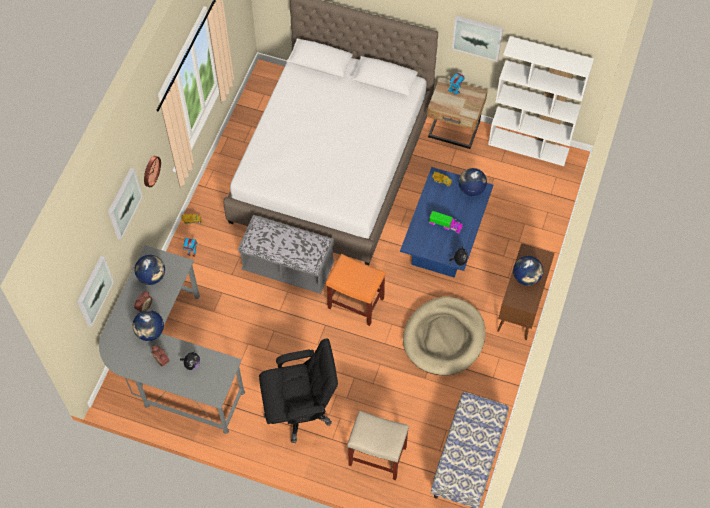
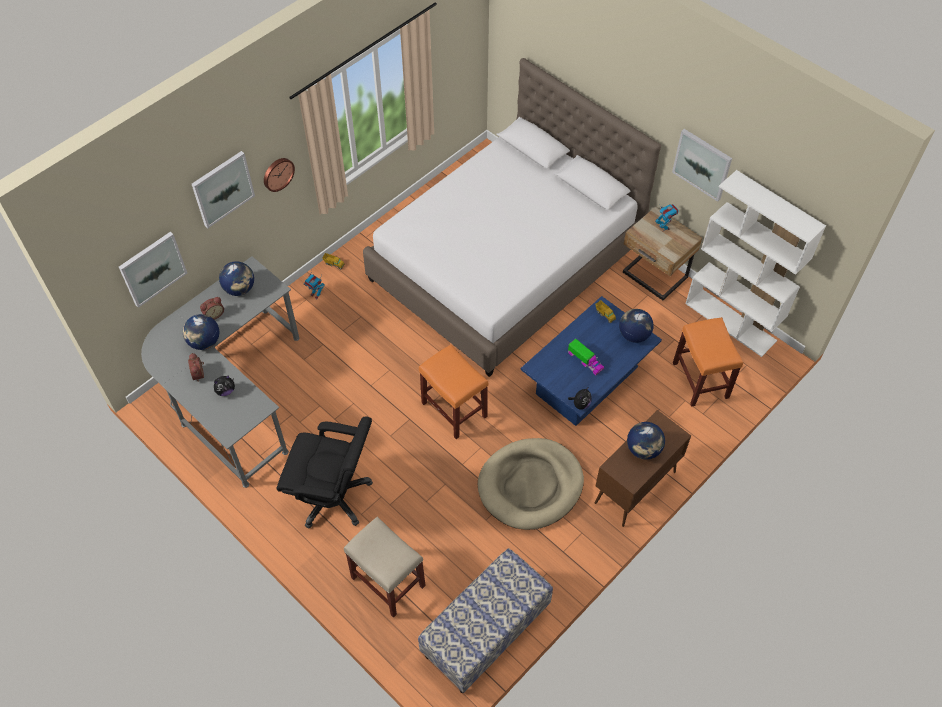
camera: 25 degrees right, 5 degrees down
(288, 267) = (404, 346): grey bench -> none
(529, 203) = (701, 381): none -> orange stool

